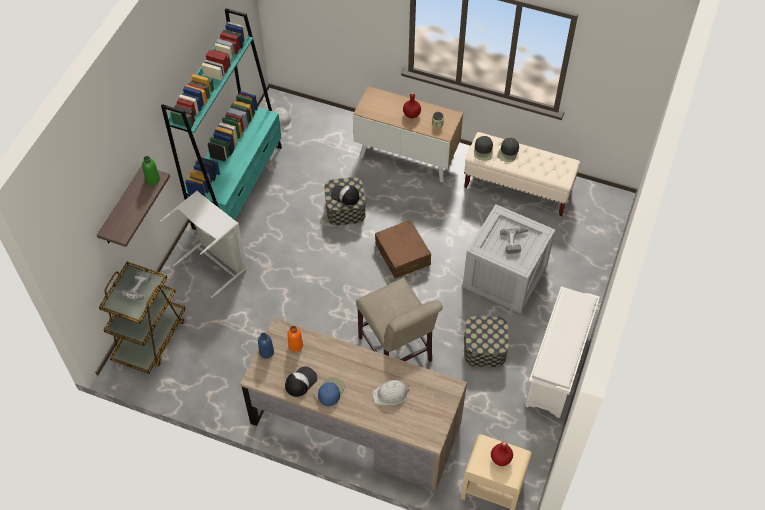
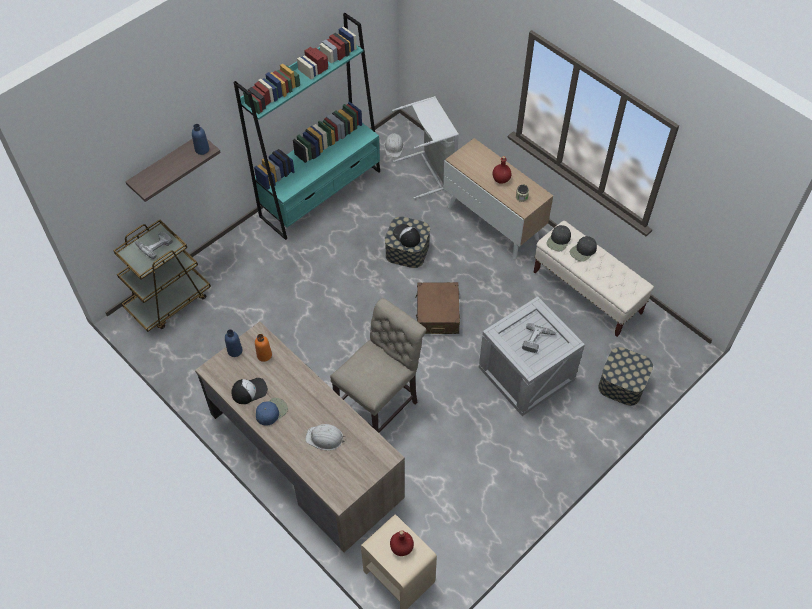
camera: 25 degrees right, 0 degrees up
(152, 179) = (202, 149): green bottle -> blue bottle
(215, 262) = (262, 255): grey laundry basket -> grey laundry basket (430, 171)
(397, 352) = (380, 405): beige chair -> beige chair turned 135 degrees counterclockwise
(484, 348) = (467, 435): storage box -> storage box (622, 383)
(557, 369) = (528, 486): white shoe rack -> none

